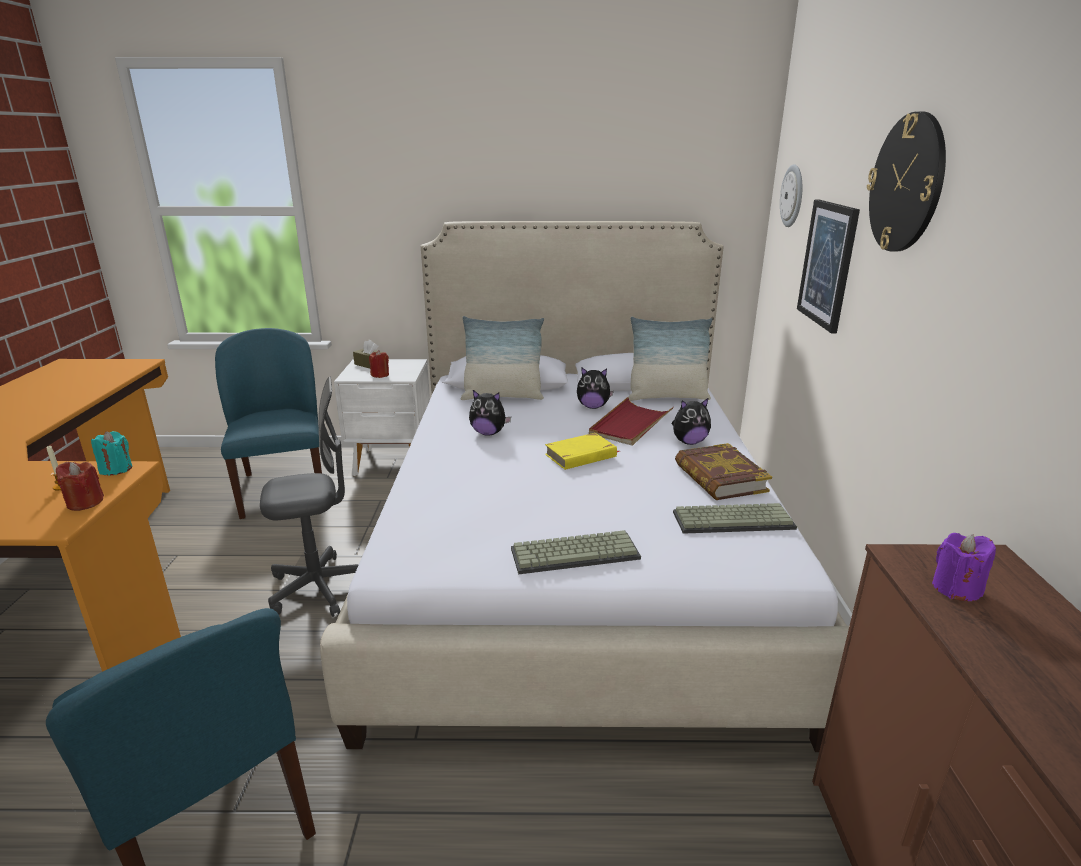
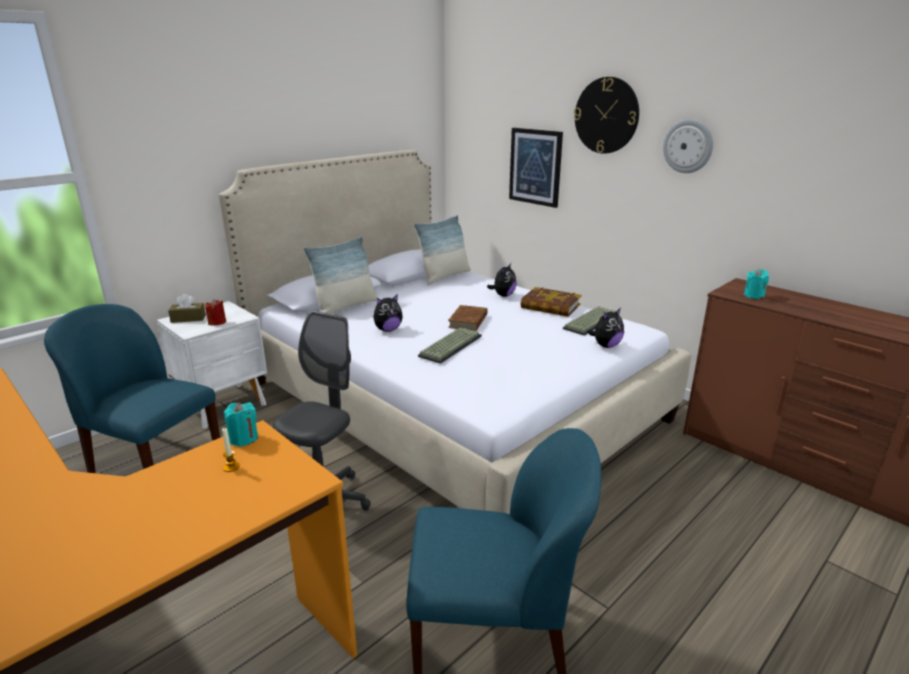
camera: 45 degrees left, 0 degrees up
(85, 502) = (287, 462): red candle -> none
(576, 552) = (562, 363): keyboard -> keyboard (450, 345)
(581, 456) = (468, 321): yellow book -> brown book
(593, 406) = (415, 294): plush toy -> plush toy (606, 345)
(630, 425) = (457, 297): red tray -> none
(793, 196) = (478, 126): wall clock -> wall clock (688, 146)
(956, 588) = (753, 296): purple candle -> turquoise candle

